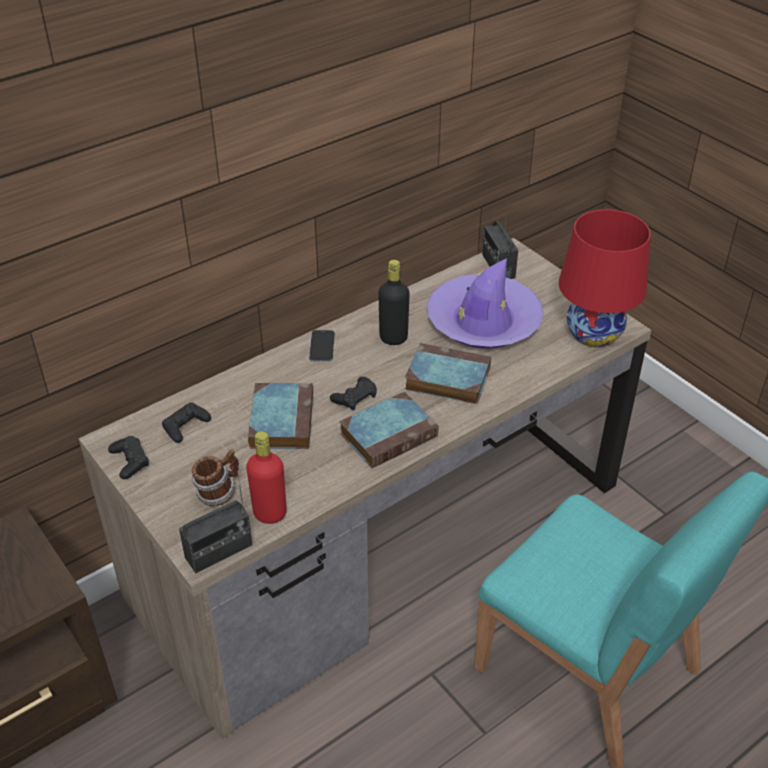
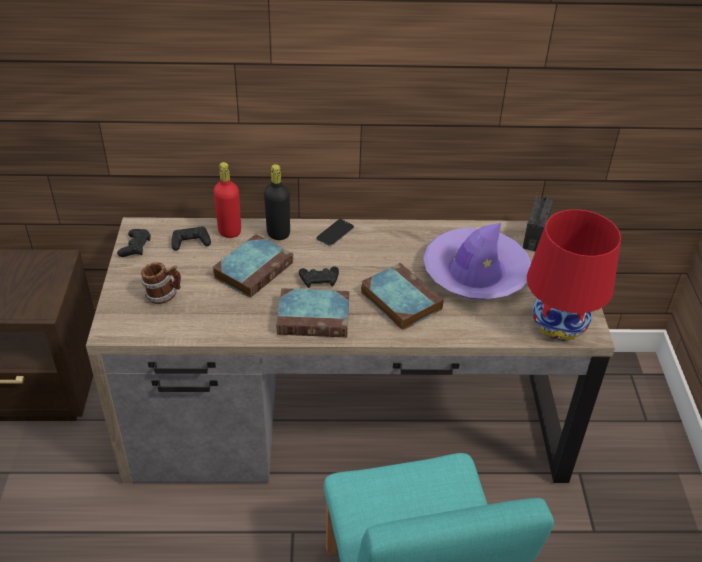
camera: 35 degrees right, 0 degrees up
(219, 551) = (124, 333): radio -> none
(270, 513) = (180, 327): red bottle -> red bottle (229, 231)
(393, 338) = (392, 252): black bottle -> black bottle (278, 233)

